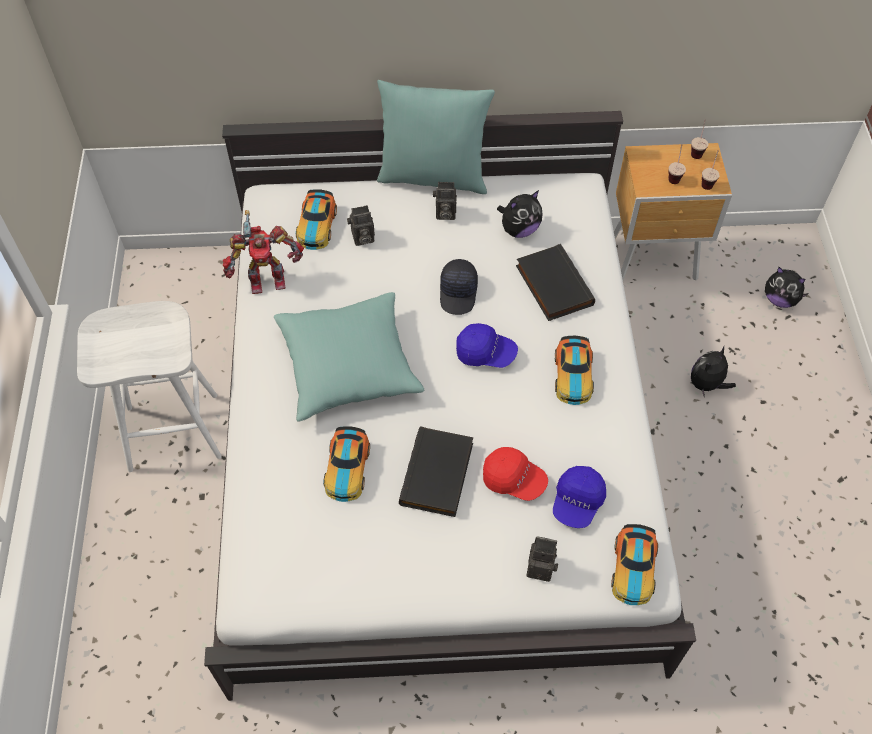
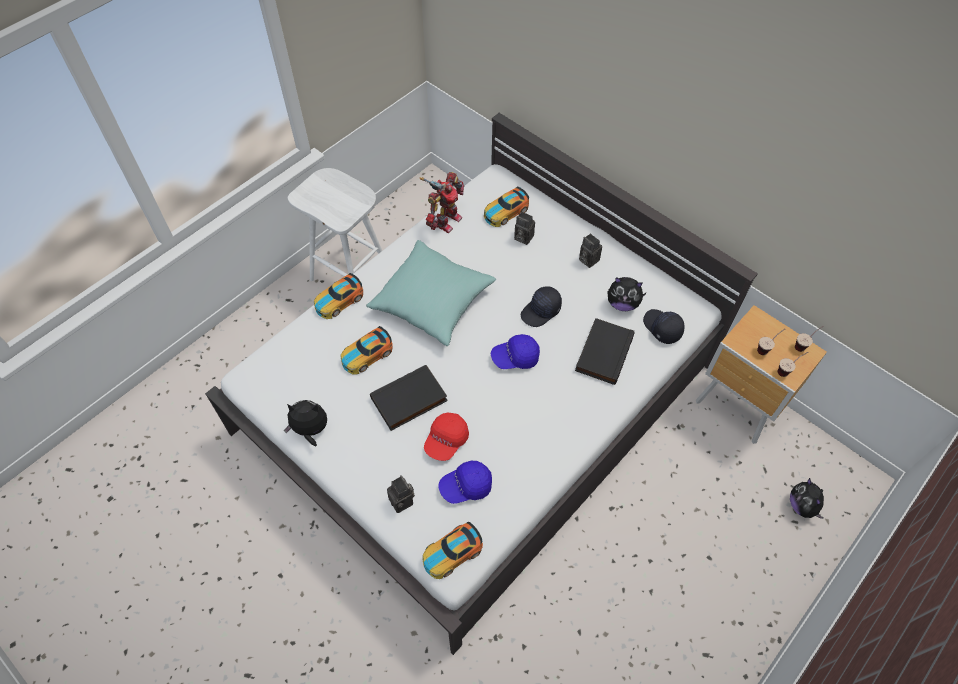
camera: 45 degrees right, 0 degrees up
(267, 279) = (445, 220): toy robot -> toy robot turned 90 degrees counterclockwise
(433, 176) = (607, 233): turquoise pillow -> none
(485, 353) = (515, 357): blue cap -> blue cap turned 105 degrees clockwise
(513, 479) = (446, 440): red cap -> red cap turned 45 degrees clockwise
(573, 375) = (551, 414): toy car -> toy car (339, 300)
(574, 225) = (661, 328): none -> black cap
(706, 384) = (682, 513): plush toy -> plush toy (310, 430)

